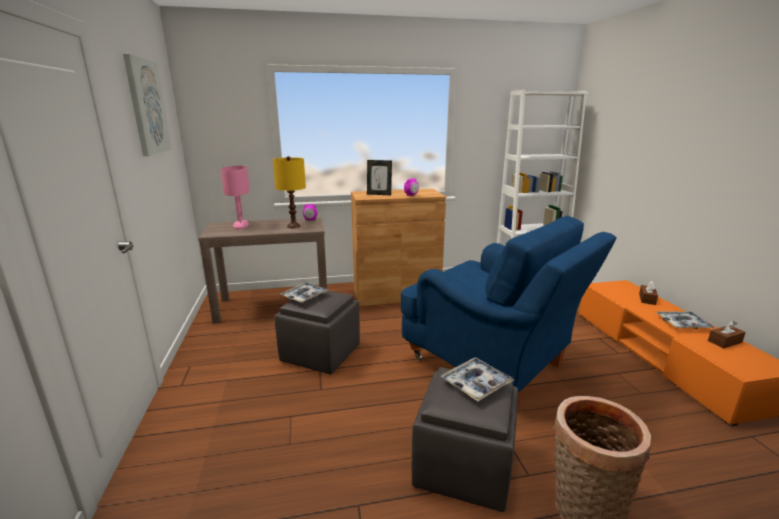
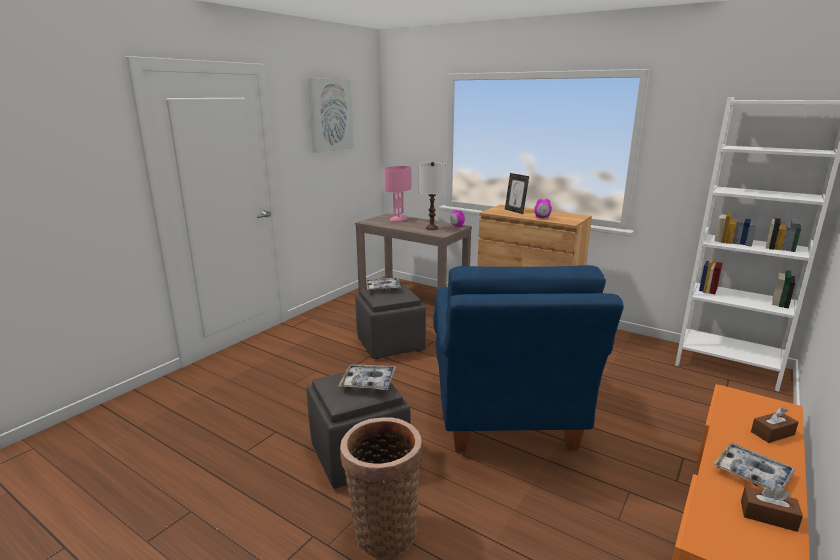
camera: 45 degrees right, 0 degrees up
(294, 226) = (432, 228): yellow table lamp -> white table lamp

